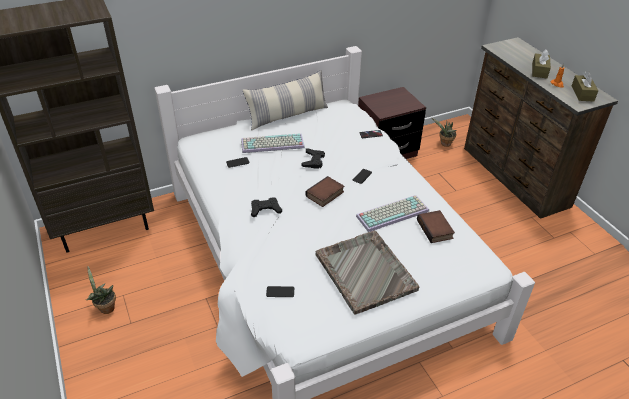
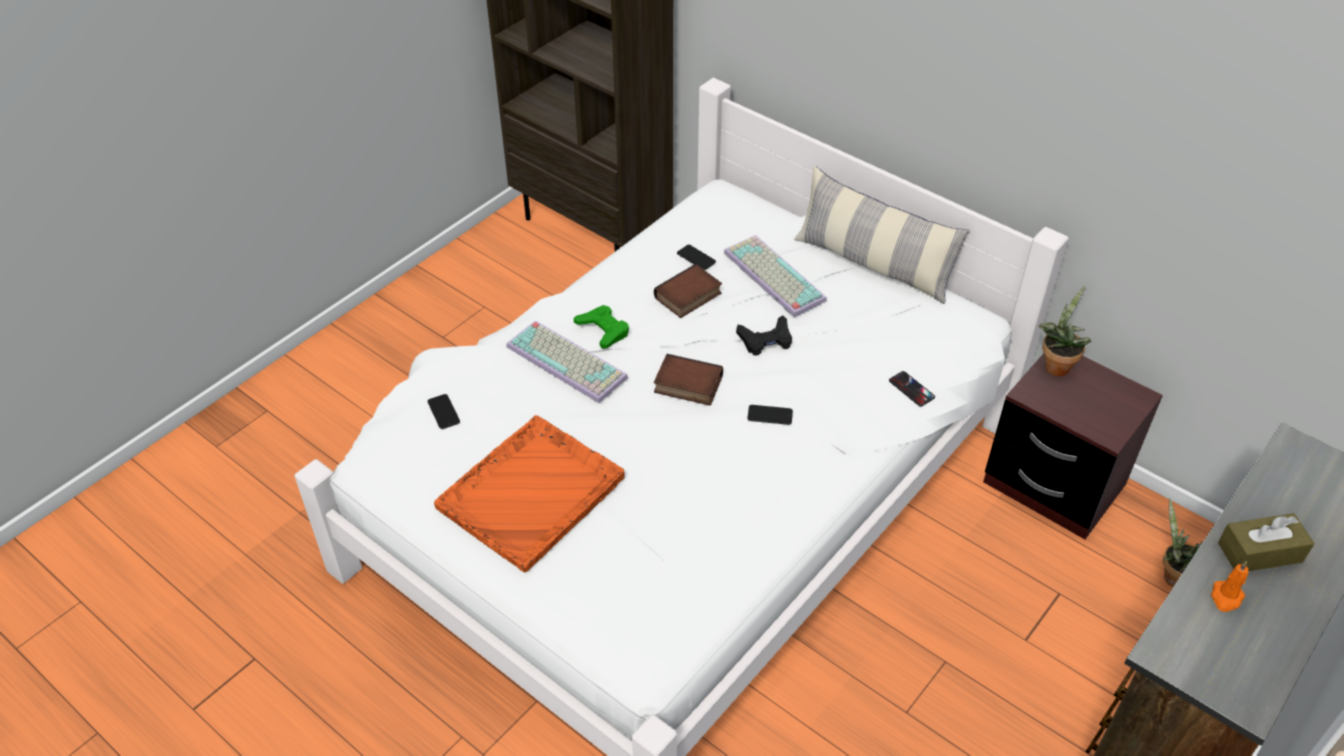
camera: 65 degrees right, 5 degrees up
(105, 308) = (454, 301): potted plant -> potted plant (1056, 364)
(265, 210) = (603, 330): black game controller -> green game controller
(365, 271) = (532, 492): grey tray -> orange tray
(392, 212) = (700, 486): keyboard -> keyboard (569, 361)
(436, 229) = (692, 559): book -> book (688, 297)
(582, 93) = (1227, 656): brown tissue box -> none

